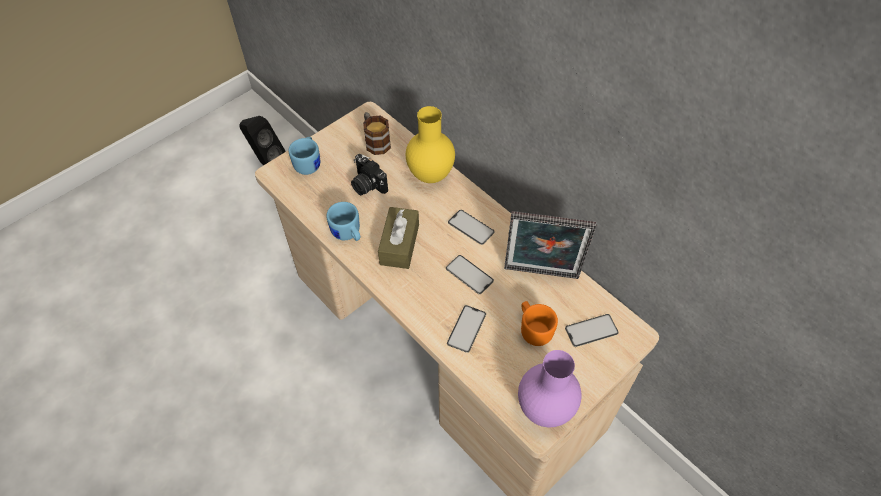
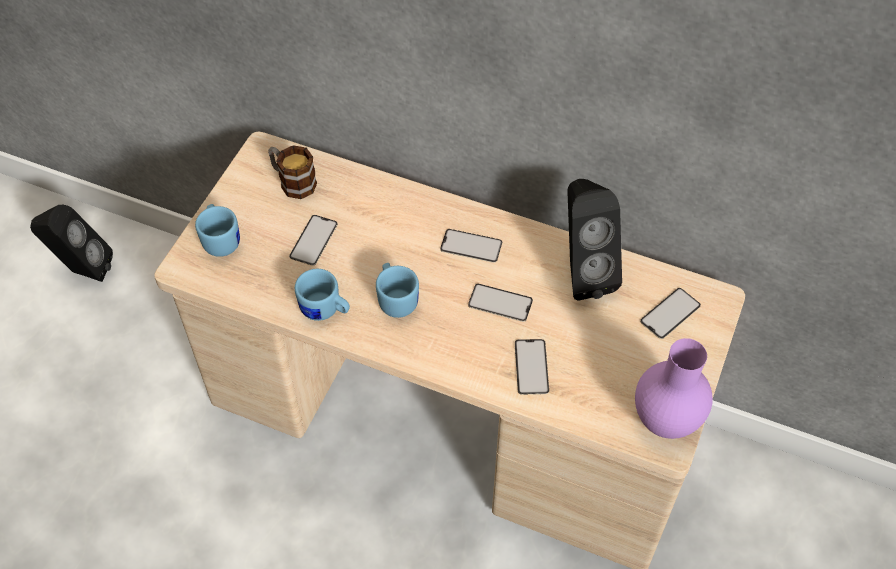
camera: 25 degrees left, 0 degrees up
(367, 185) = (313, 240): camera -> phone
(399, 244) = (396, 298): brown tissue box -> blue mug
(429, 175) = (386, 200): yellow vase -> none
(534, 329) = (607, 337): orange mug -> none
(541, 275) = (582, 272): picture frame -> black speaker

